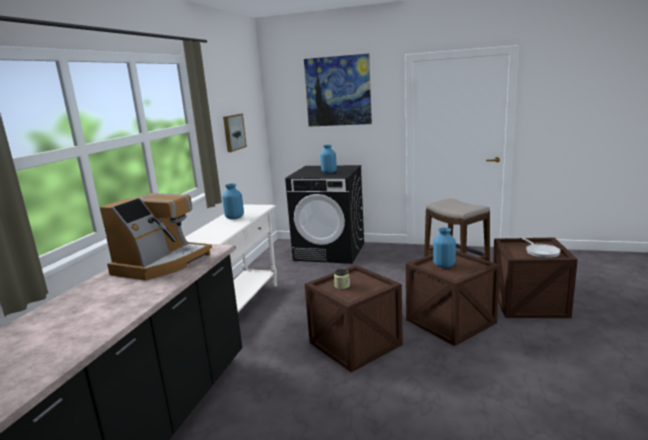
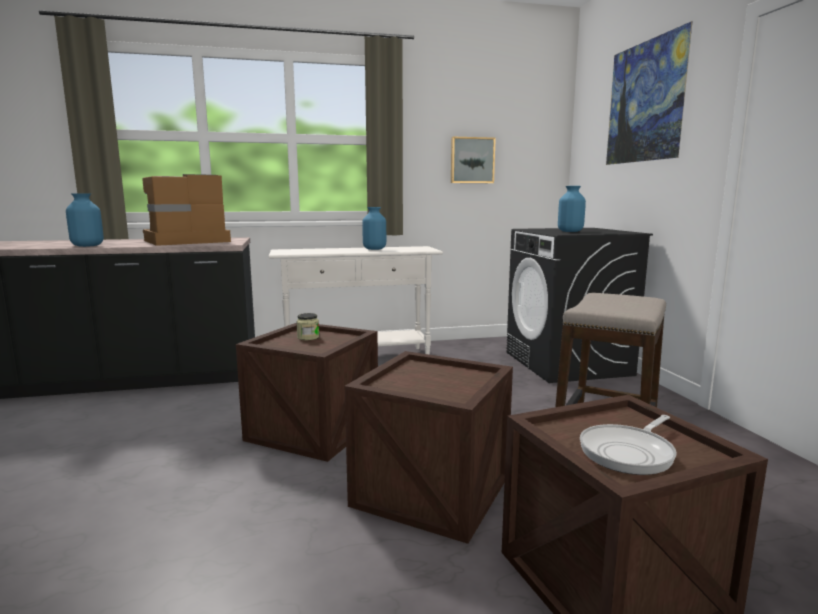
camera: 60 degrees right, 5 degrees down
(162, 263) = (185, 241): coffee machine -> coffee machine turned 150 degrees clockwise
(444, 265) = (433, 376): blue vase -> blue vase (88, 246)

